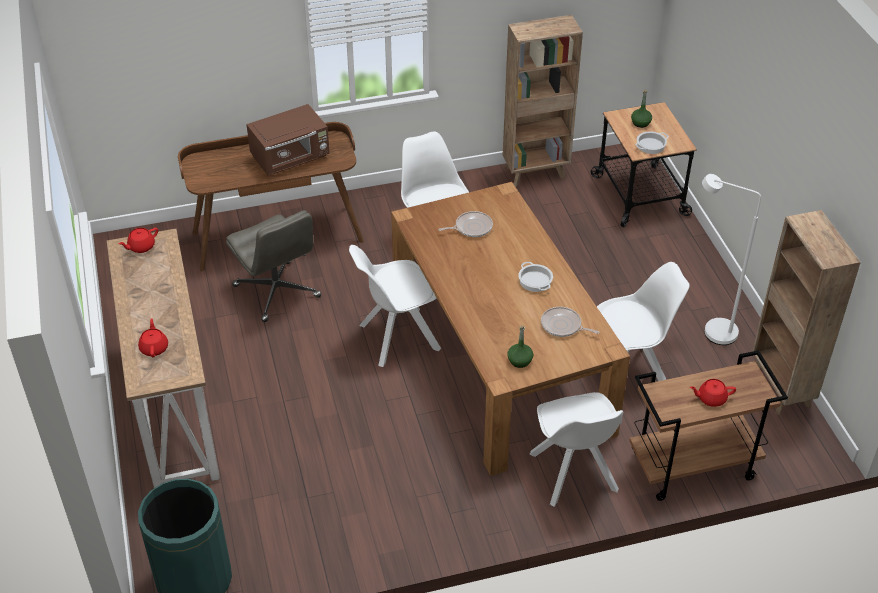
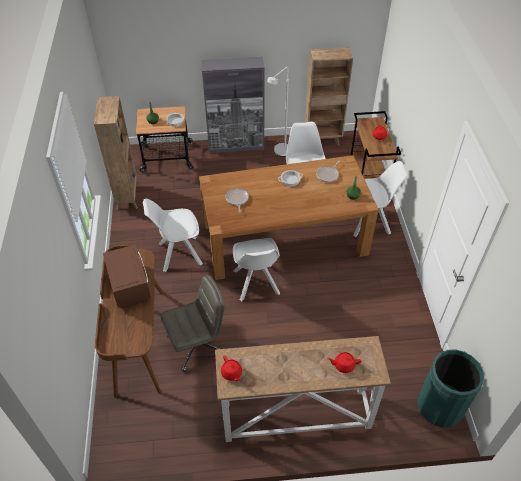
camera: 80 degrees left, 5 degrees up
(707, 271) = (236, 145): none -> grey cabinet

